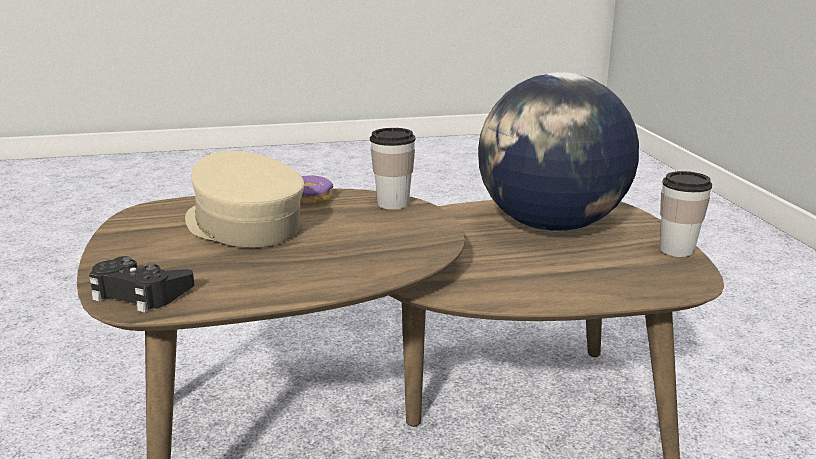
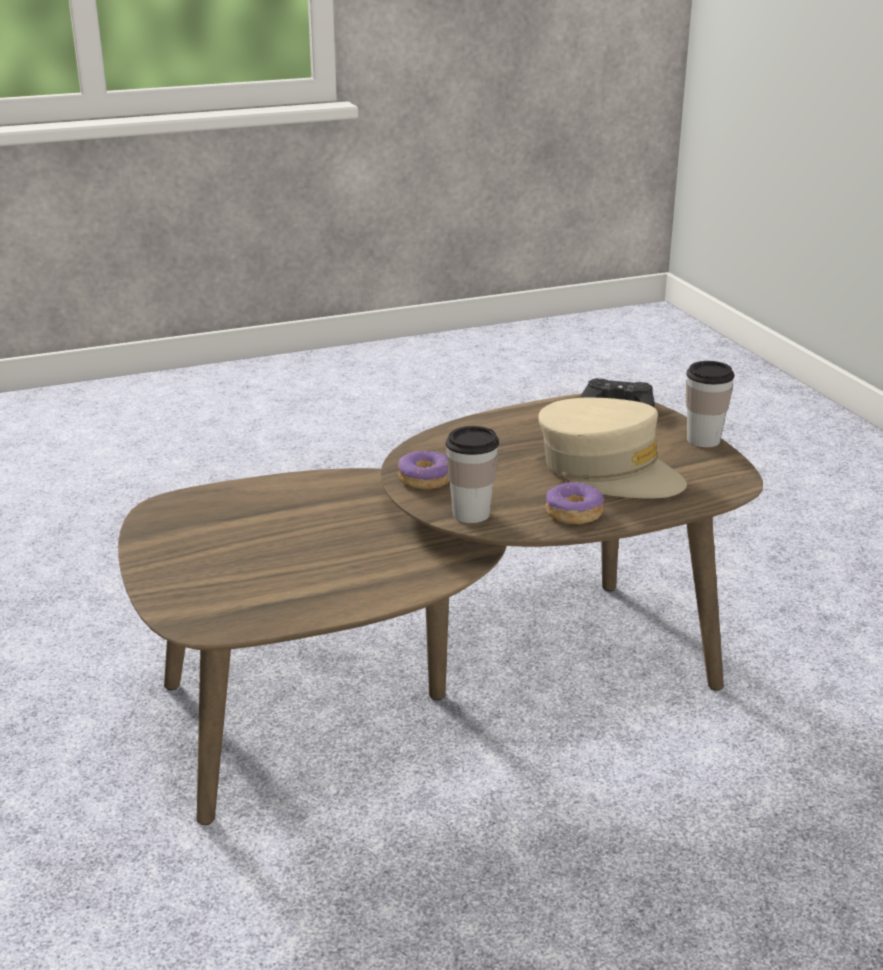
camera: 170 degrees right, 5 degrees up
(421, 230) = (426, 479): none -> donut
(549, 226) = (282, 571): globe -> none
(677, 250) = (147, 546): cup -> cup (703, 440)

